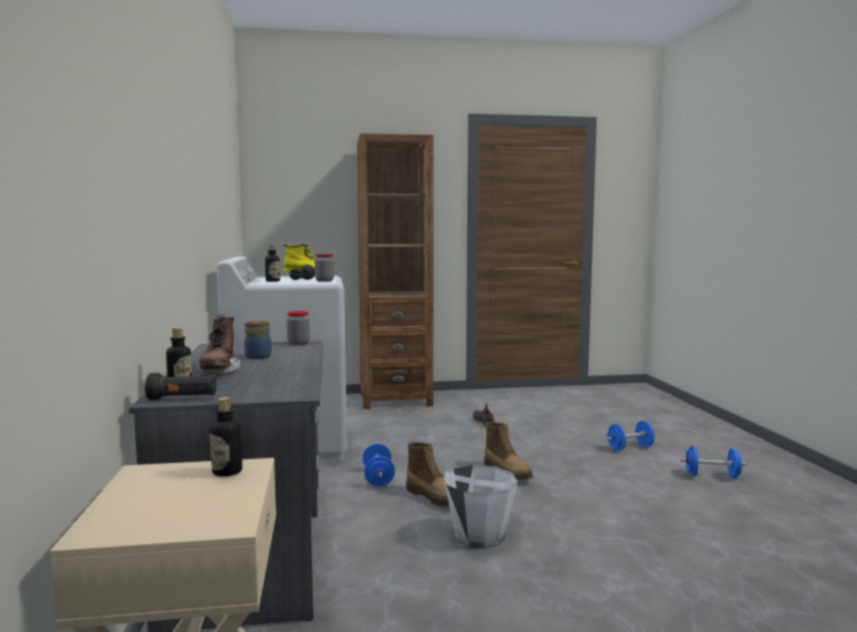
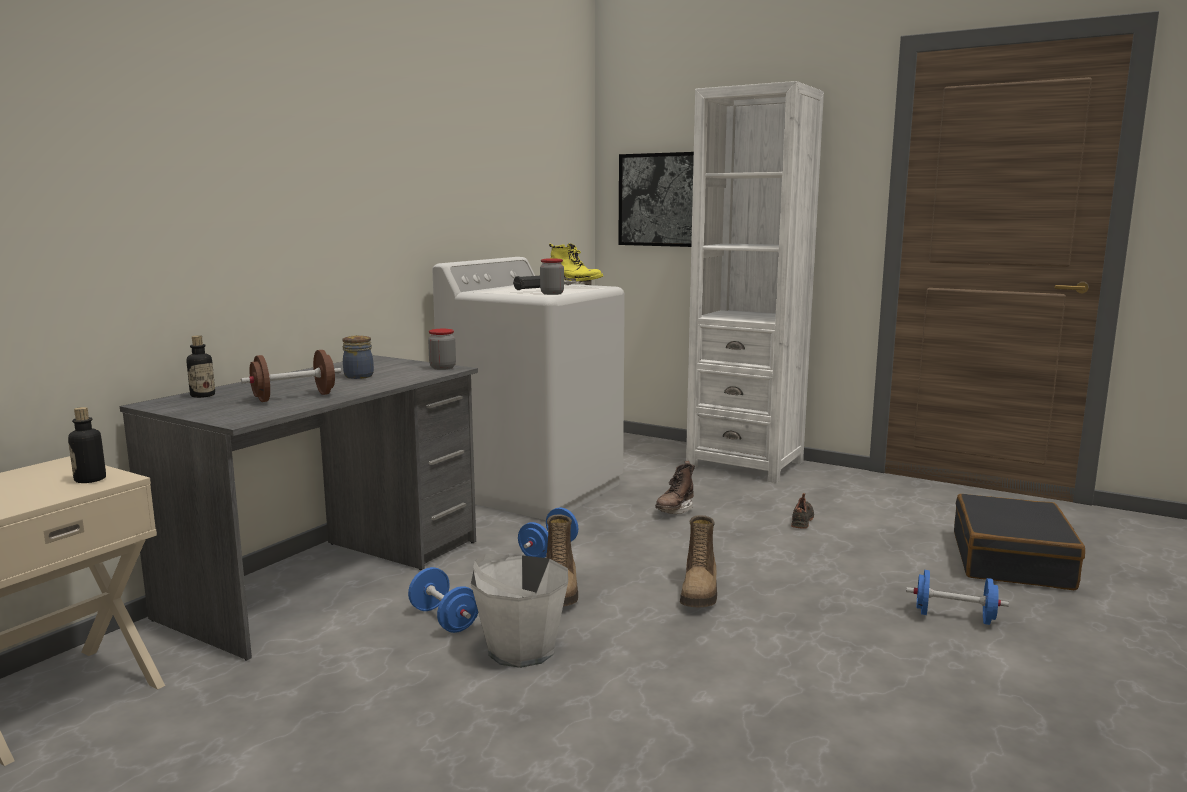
camera: 40 degrees right, 5 degrees up
(183, 399) = (167, 406): black flashlight -> none
(219, 372) = (278, 386): brown boot -> brown boot (674, 510)
(271, 375) = (294, 397): none -> brown dumbbell
(272, 281) = (504, 290): bottle -> none
(303, 213) = (661, 200): none -> picture
(395, 400) = (745, 464): brown bookcase -> white bookcase
(604, 416) = (1012, 560): none -> black suitcase
(712, 476) = (1010, 705): blue dumbbell -> blue dumbbell (444, 619)

